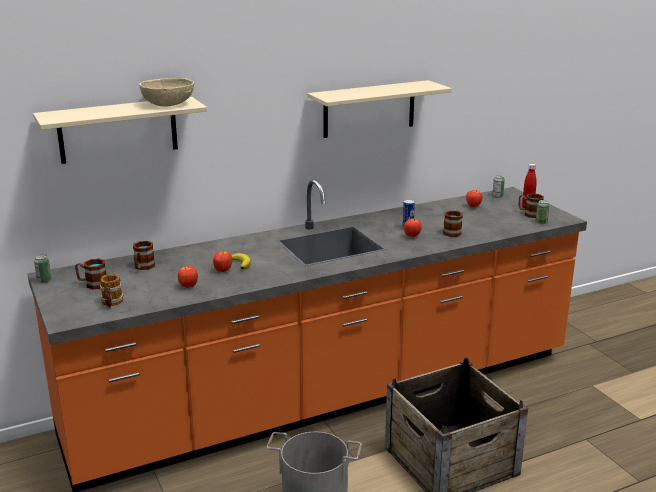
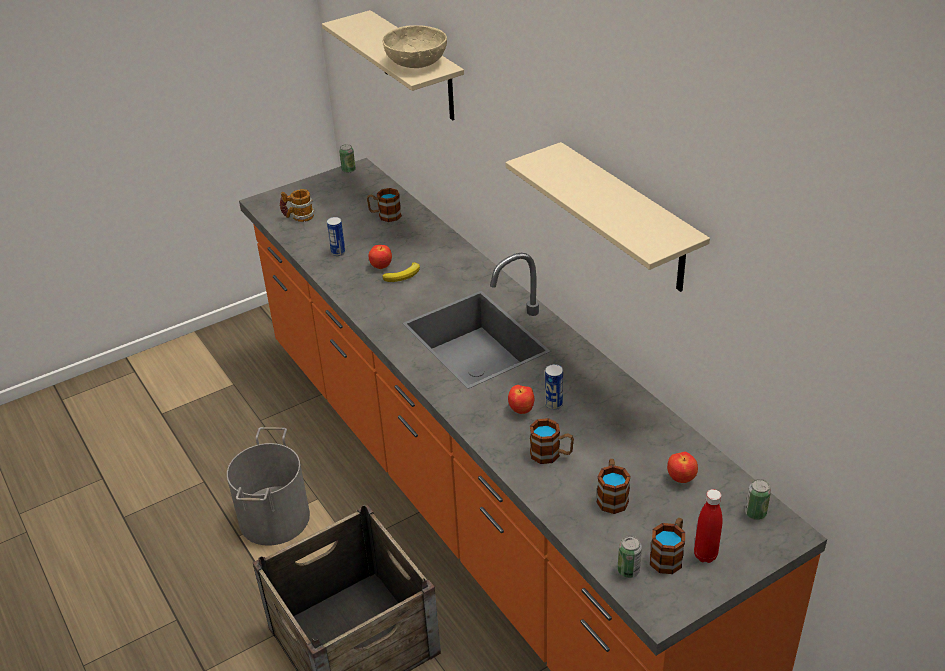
camera: 85 degrees right, 15 degrees up
(92, 284) = (341, 196): mug -> mug (612, 496)
(188, 286) = (338, 252): apple -> can

